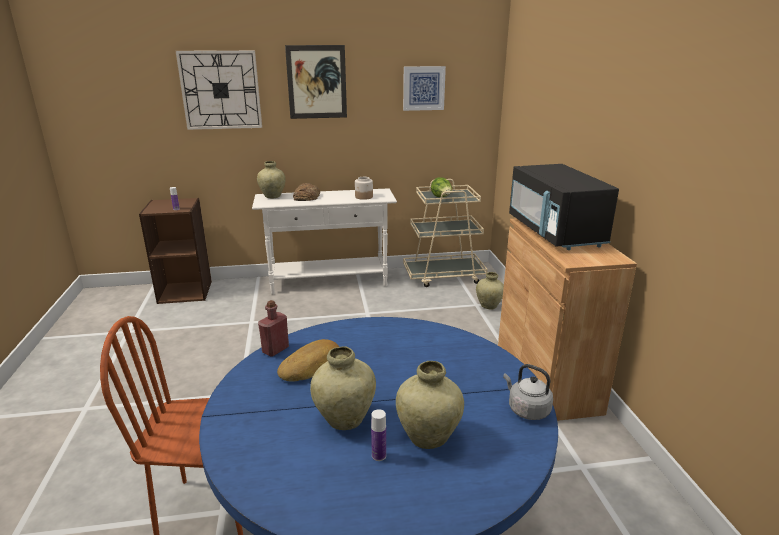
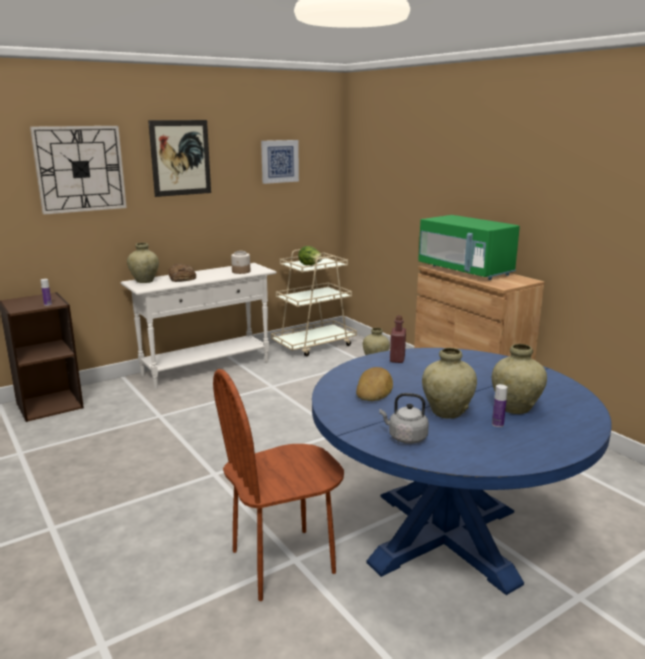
camera: 25 degrees left, 5 degrees down
(275, 350) = (330, 386): red bottle -> red bottle (397, 359)
(526, 409) = (555, 381): grey kettle -> grey kettle (405, 437)
(555, 232) = (465, 271): black microwave -> green microwave

